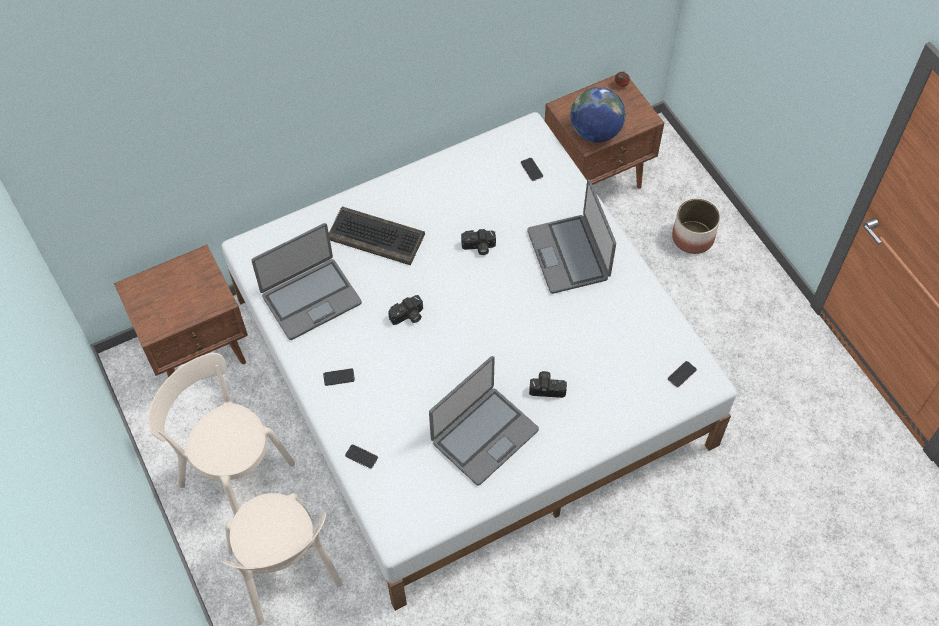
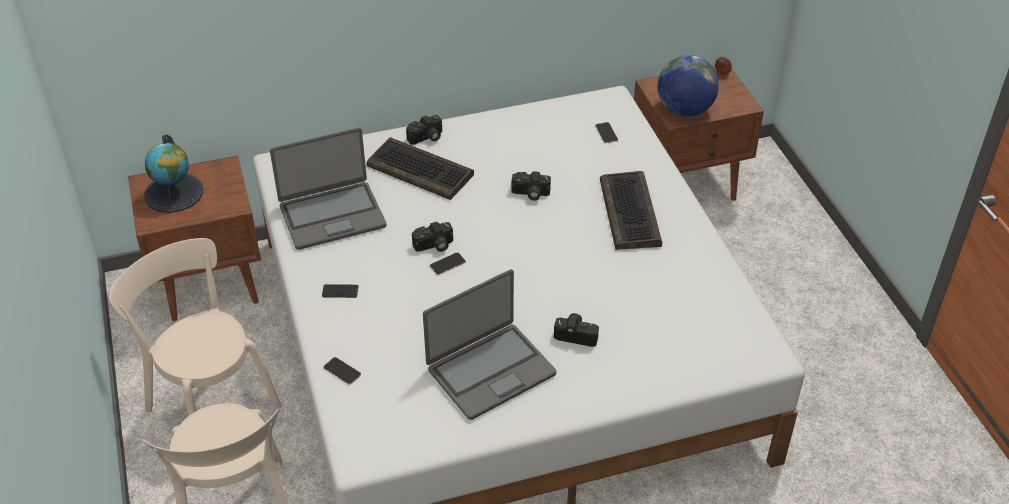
camera: 10 degrees right, 15 degrees down
(162, 295) = (174, 193): none -> globe
(373, 199) = (426, 138): none -> camera
(569, 254) = (631, 213): laptop -> keyboard
(681, 374) = (740, 344): phone -> phone (447, 264)
(692, 237) = (786, 253): planter -> none

